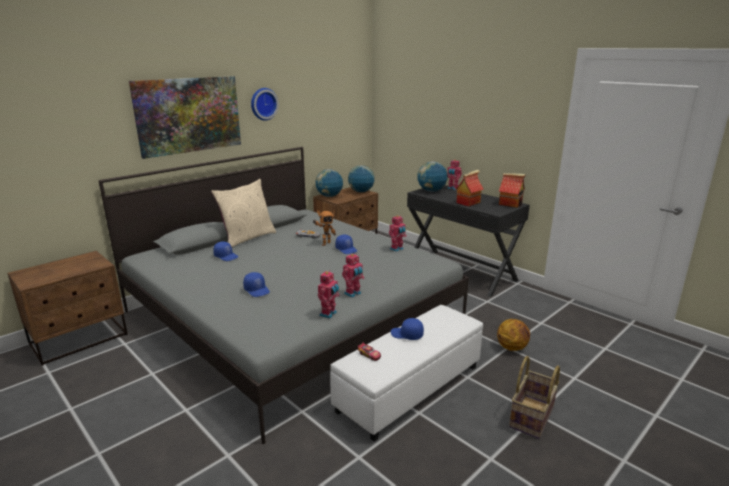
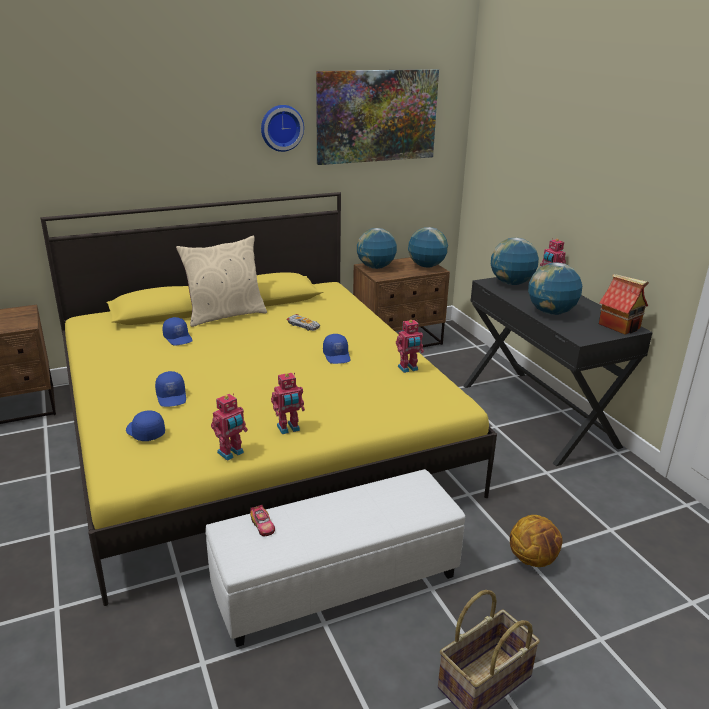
camera: 20 degrees right, 5 degrees up
(189, 115) = (168, 139): picture -> picture (377, 116)
(292, 316) = (255, 433): grey bed -> yellow bed
(325, 243) = (315, 341): toy robot -> none
(406, 335) = (336, 507): blue cap -> blue cap (144, 432)
(468, 202) = (551, 312): toy house -> globe

